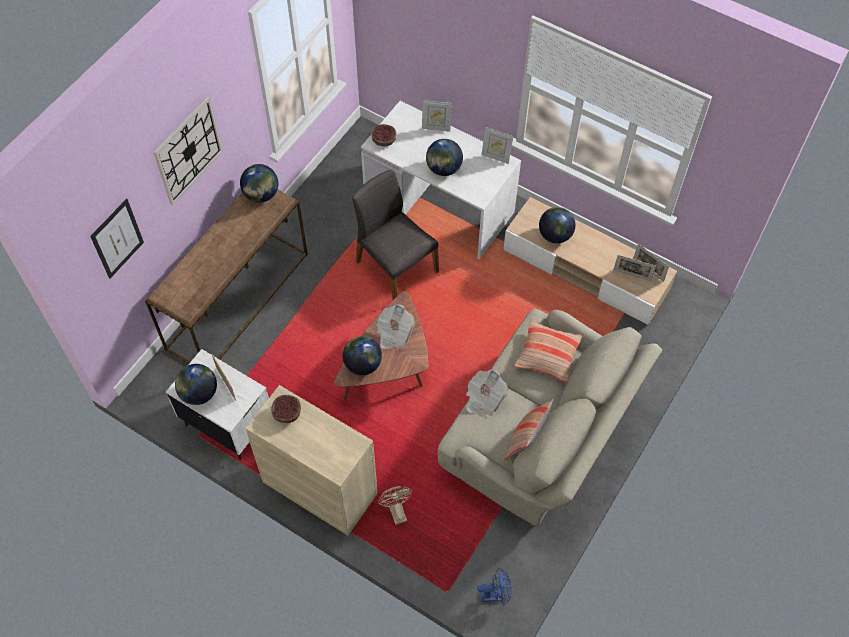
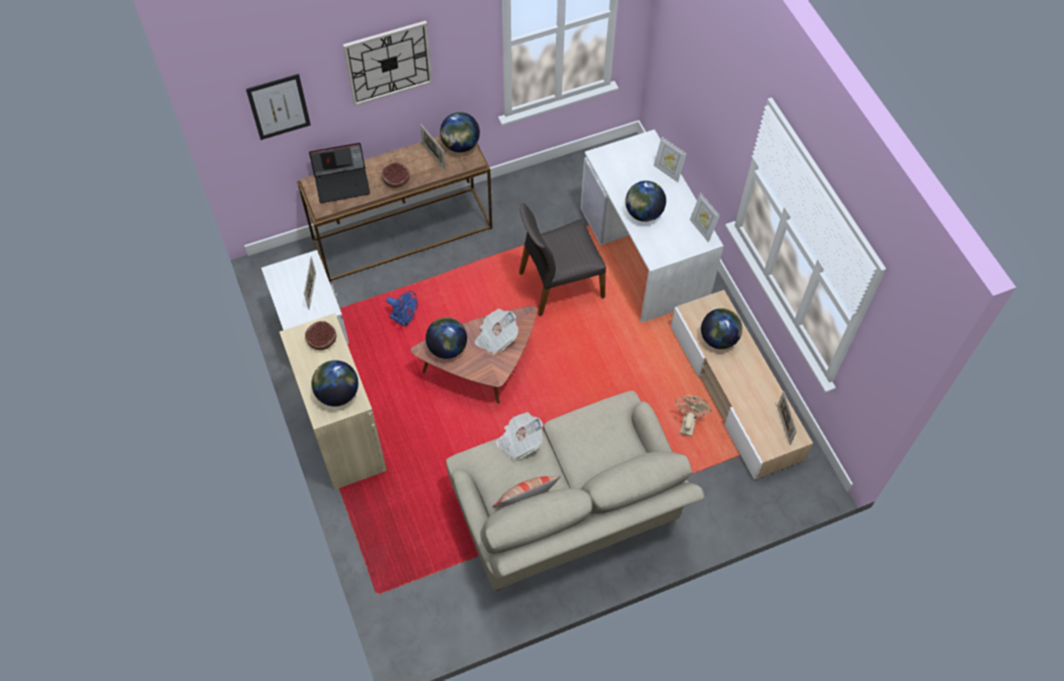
camera: 35 degrees right, 0 degrees up
(188, 279) = (342, 182): none -> laptop
(199, 393) = (285, 285): globe -> globe (337, 393)
(384, 139) = (610, 156): bowl -> bowl (396, 179)
(395, 267) = (559, 284): grey chair -> grey chair turned 105 degrees counterclockwise
(396, 510) = (390, 496): beige fan -> beige fan (688, 423)
(495, 594) = (415, 625): blue fan -> blue fan (404, 319)
(547, 355) = (608, 439): pillow -> none
(632, 275) = (763, 420): picture frame -> picture frame (434, 157)

